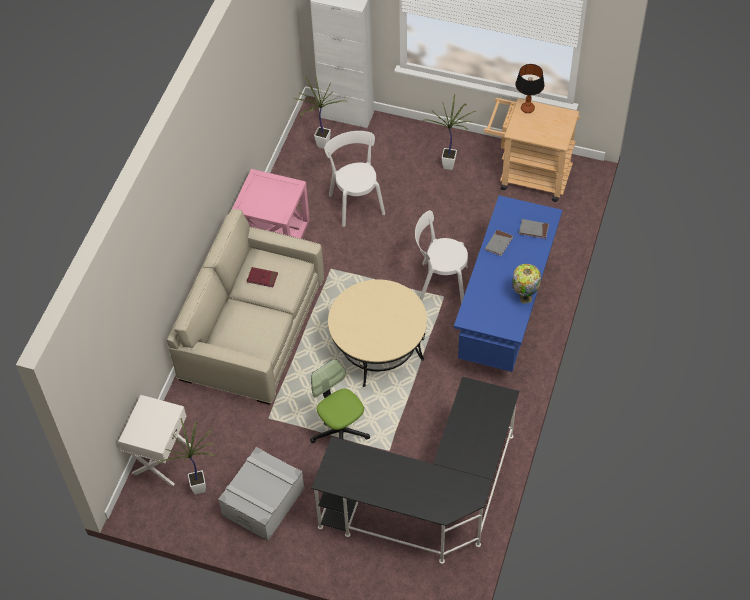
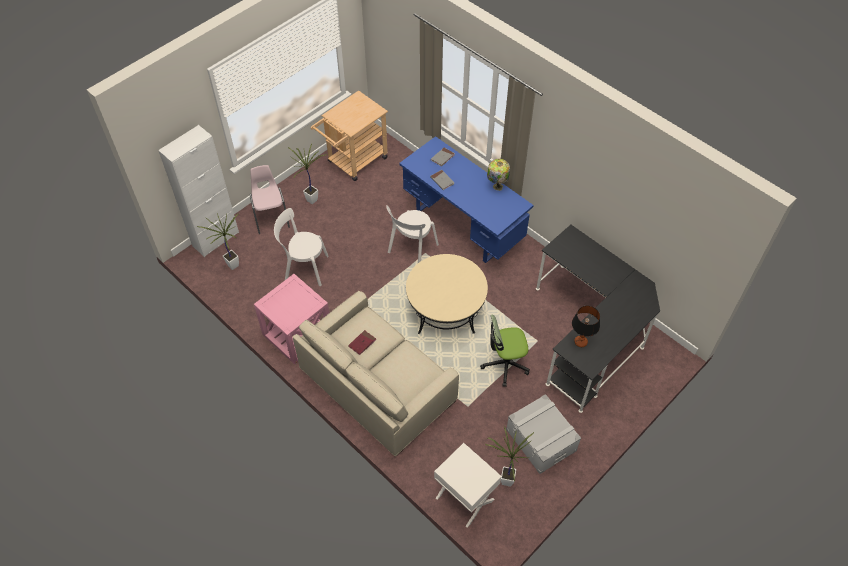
camera: 65 degrees left, 0 degrees up
(403, 144) = (271, 217): none -> pink chair
(527, 109) = (335, 114): table lamp -> table lamp (580, 342)

